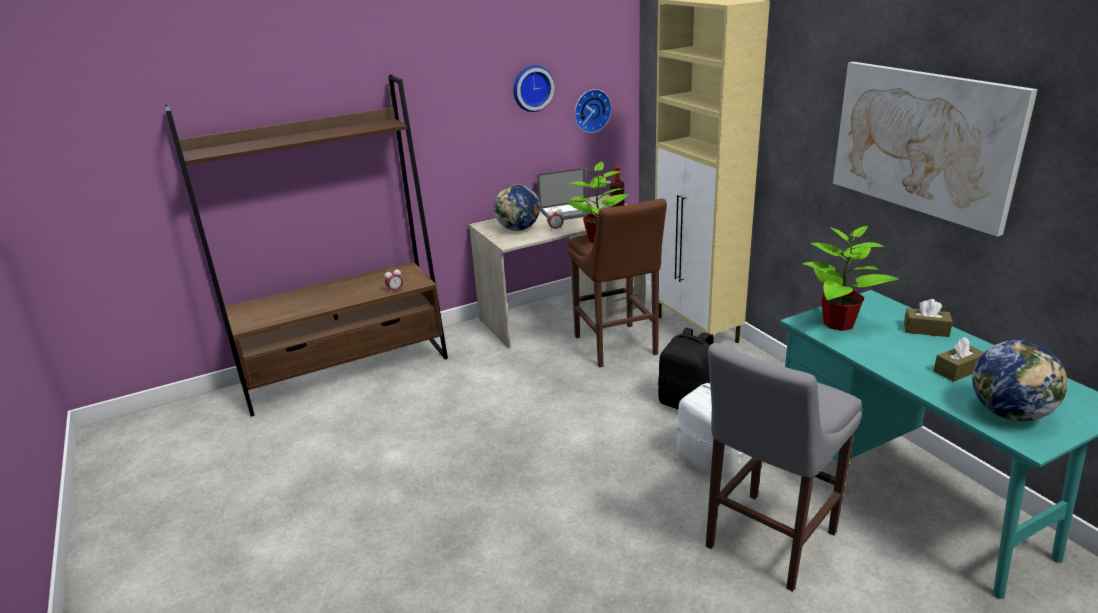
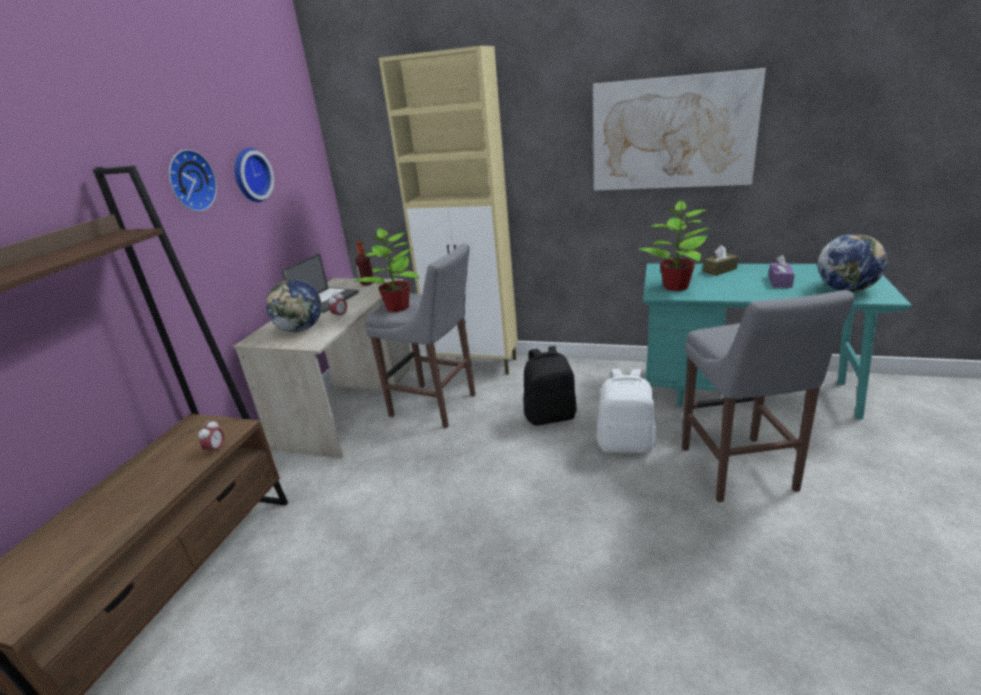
camera: 45 degrees left, 0 degrees up
(591, 110) = (302, 195): wall clock -> wall clock (189, 181)
(616, 347) = (437, 406): brown stool -> grey stool
(958, 370) = (780, 281): brown tissue box -> purple tissue box

